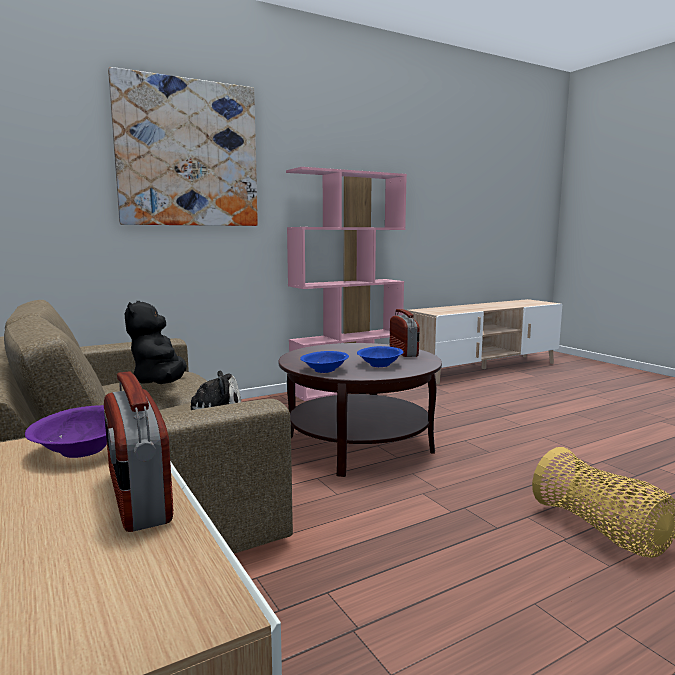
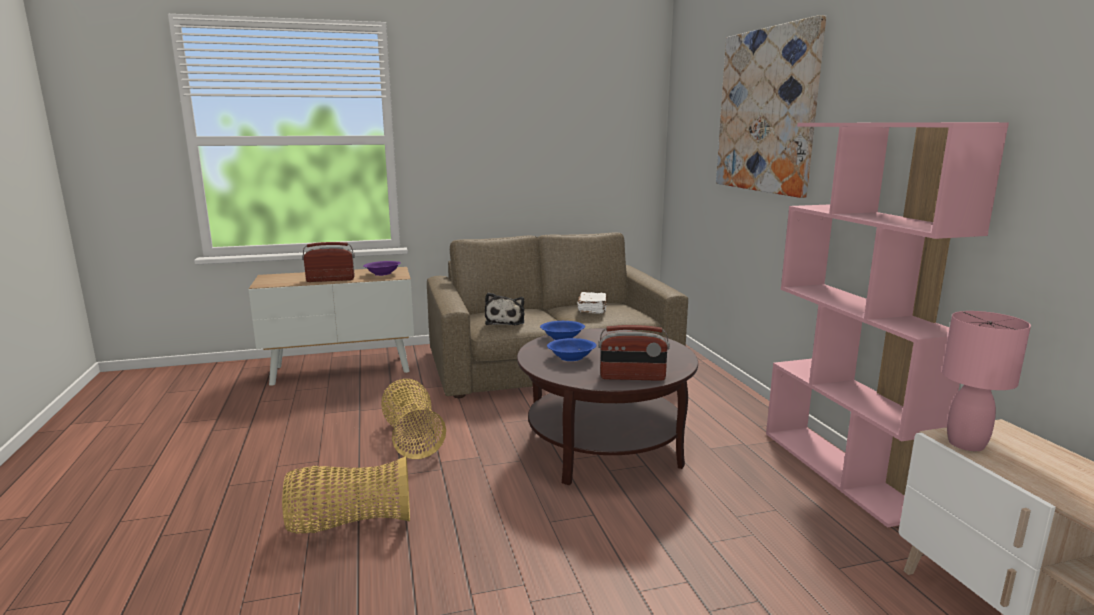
camera: 105 degrees right, 5 degrees up
(161, 383) = (592, 310): black plush toy -> white book
(412, 544) = (412, 437): none -> basket
(442, 313) = (965, 444): none -> pink table lamp

